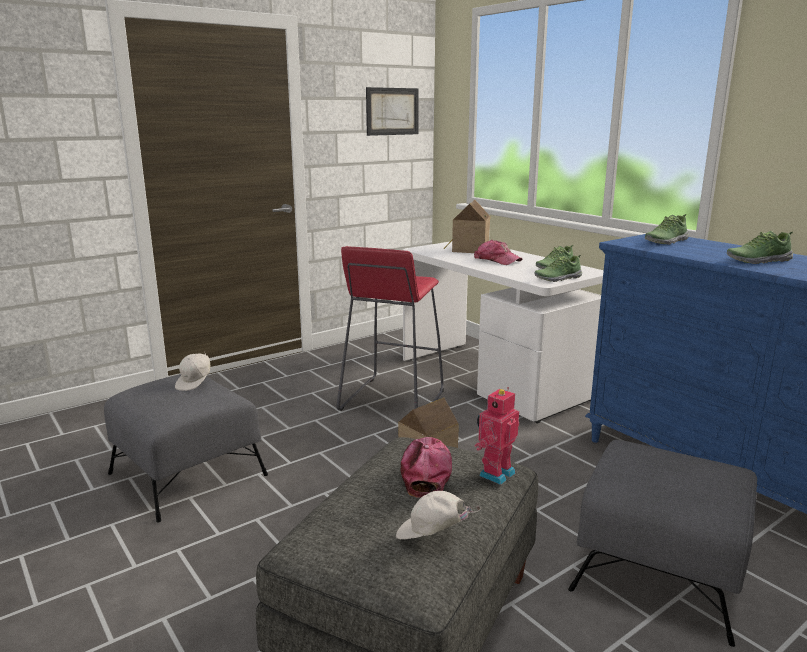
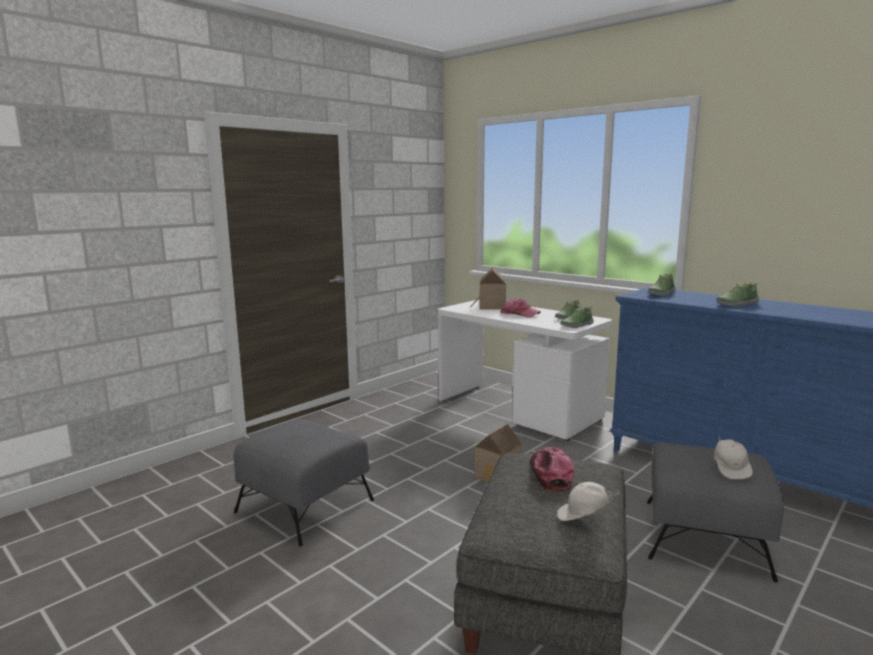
camera: 10 degrees left, 5 degrees down
(195, 382) = (309, 426): white cap -> white cap (731, 469)
(391, 400) = (445, 433): red stool -> none
(392, 111) = (415, 198): picture -> none
(495, 473) = (599, 471): toy robot -> none

